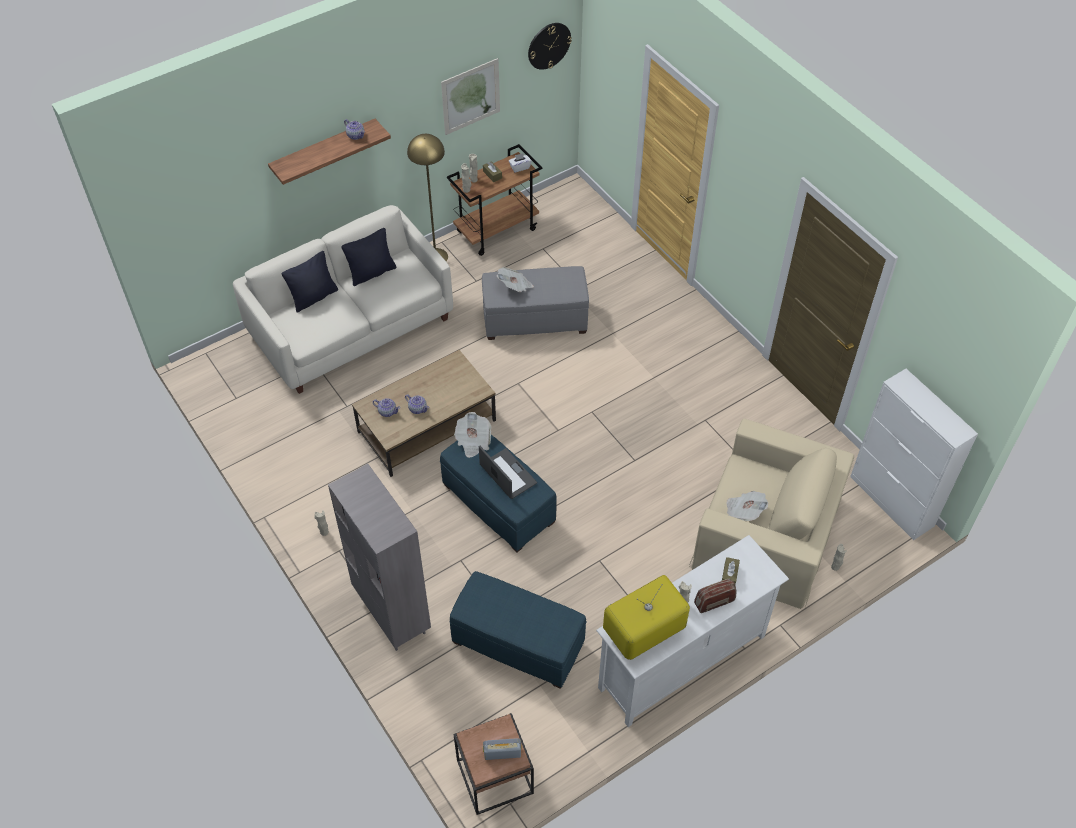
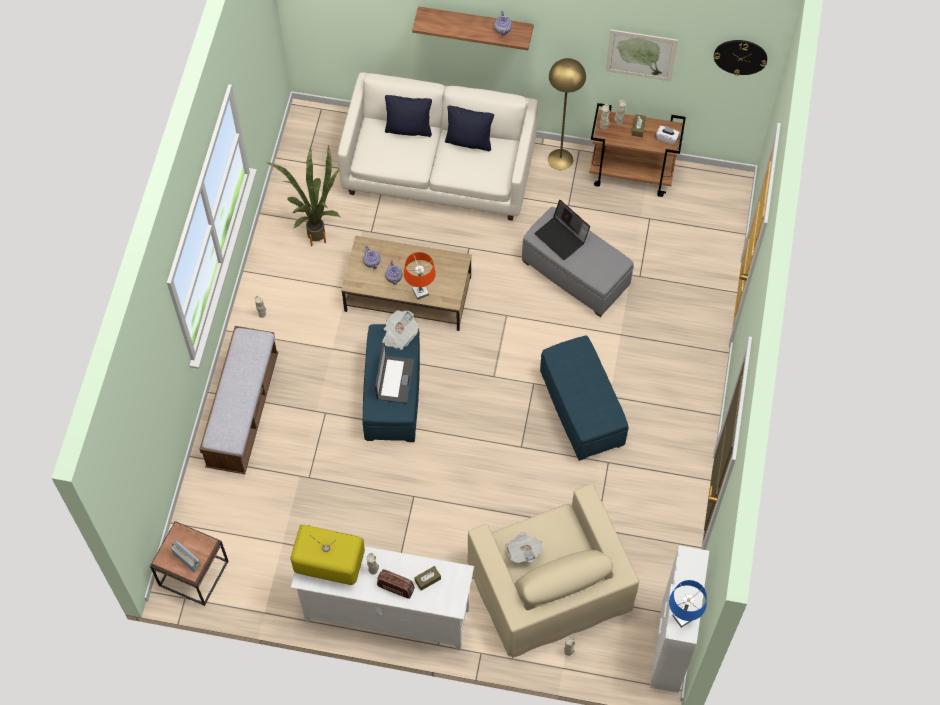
camera: 45 degrees right, 10 degrees up
(303, 439) = (317, 232): none -> potted plant
(391, 615) = (243, 411): grey bookcase -> bench
(451, 403) = (420, 292): none -> orange table lamp
(515, 286) = (562, 237): newspaper -> laptop
(519, 643) = (300, 503): blue ottoman -> blue ottoman (582, 410)
(947, 425) = (682, 617): none -> blue table lamp

